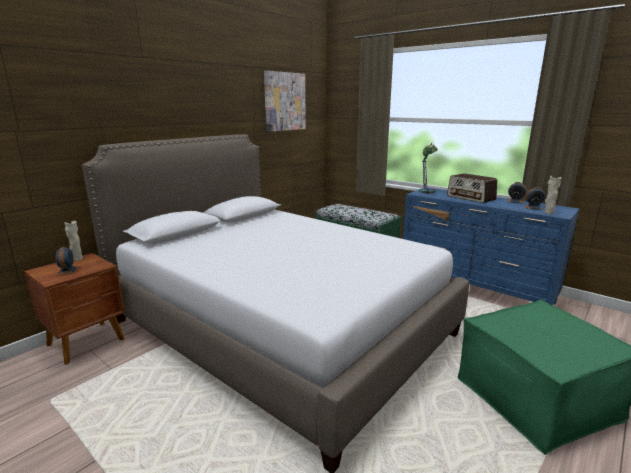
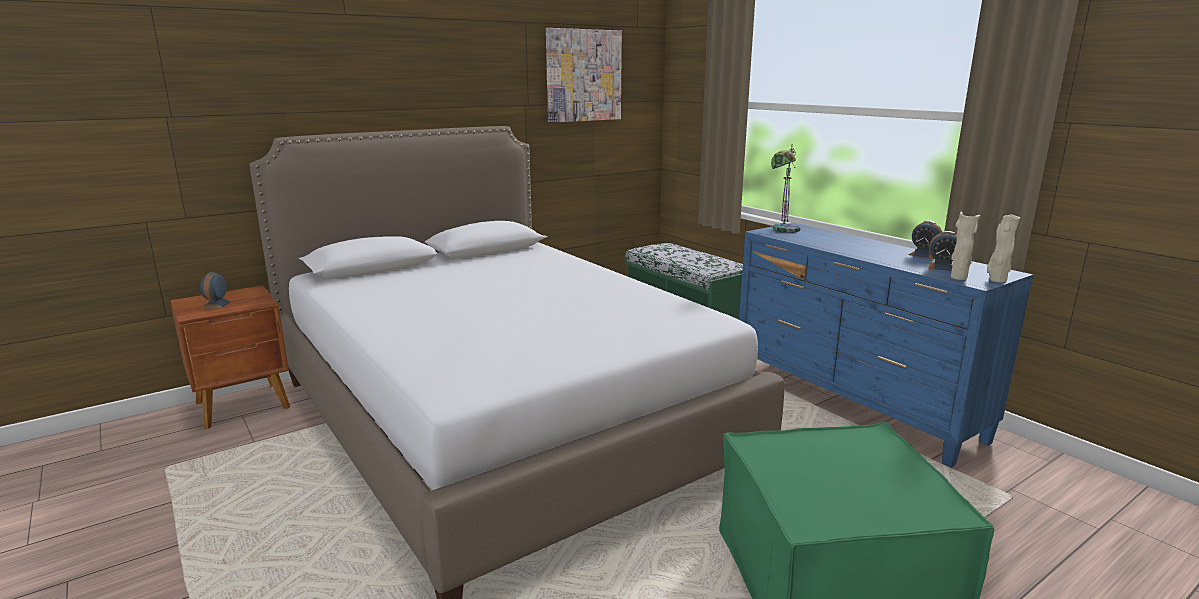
camera: 15 degrees right, 0 degrees up
(77, 259) = (239, 291): beige vase -> beige vase (996, 280)
(471, 198) = (850, 244): radio -> none

